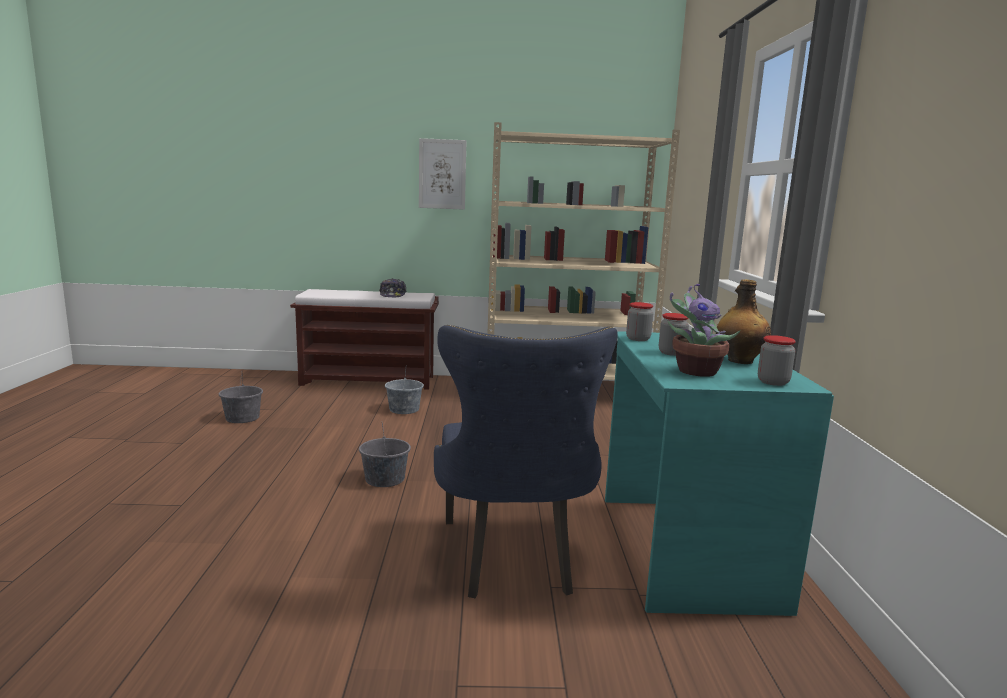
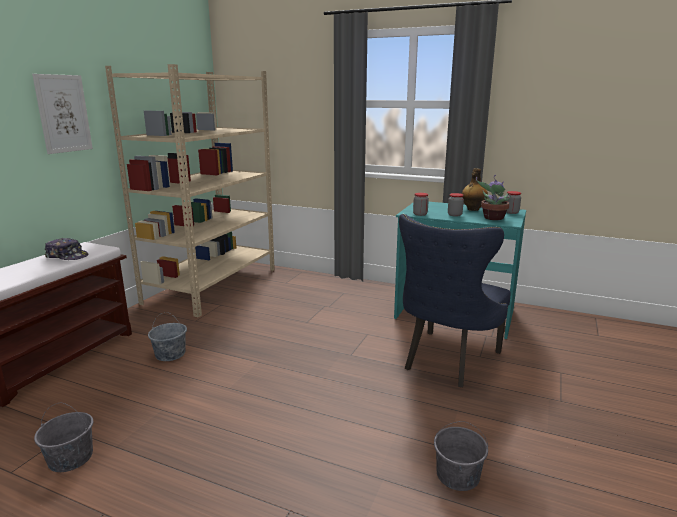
camera: 65 degrees left, 5 degrees up
(385, 479) = (313, 386): grey bucket -> grey bucket (458, 475)
(512, 557) = (447, 360): blue chair -> blue chair turned 105 degrees clockwise

